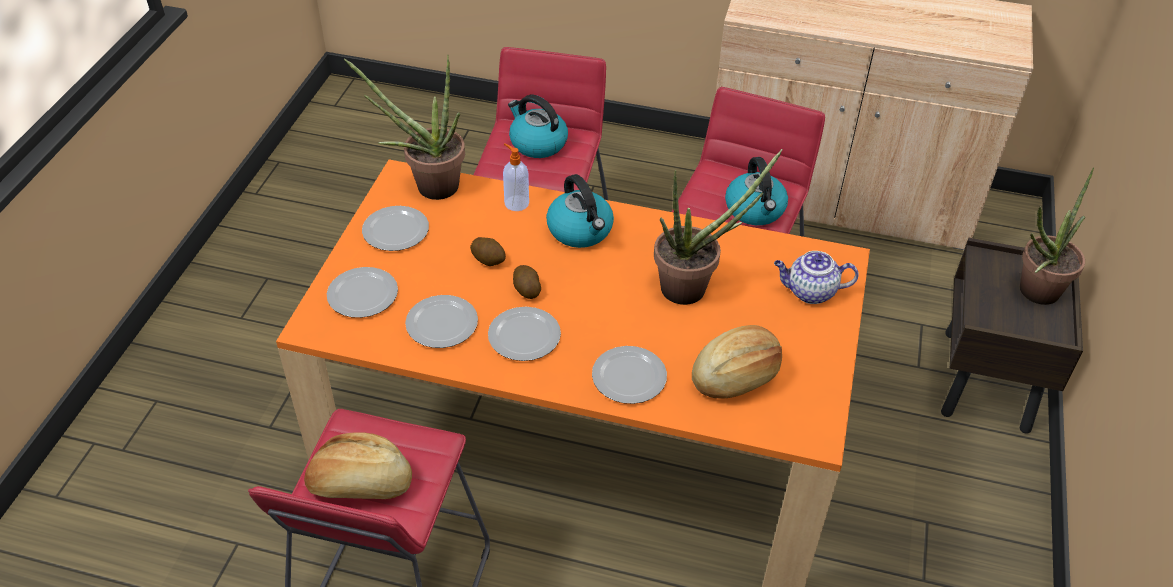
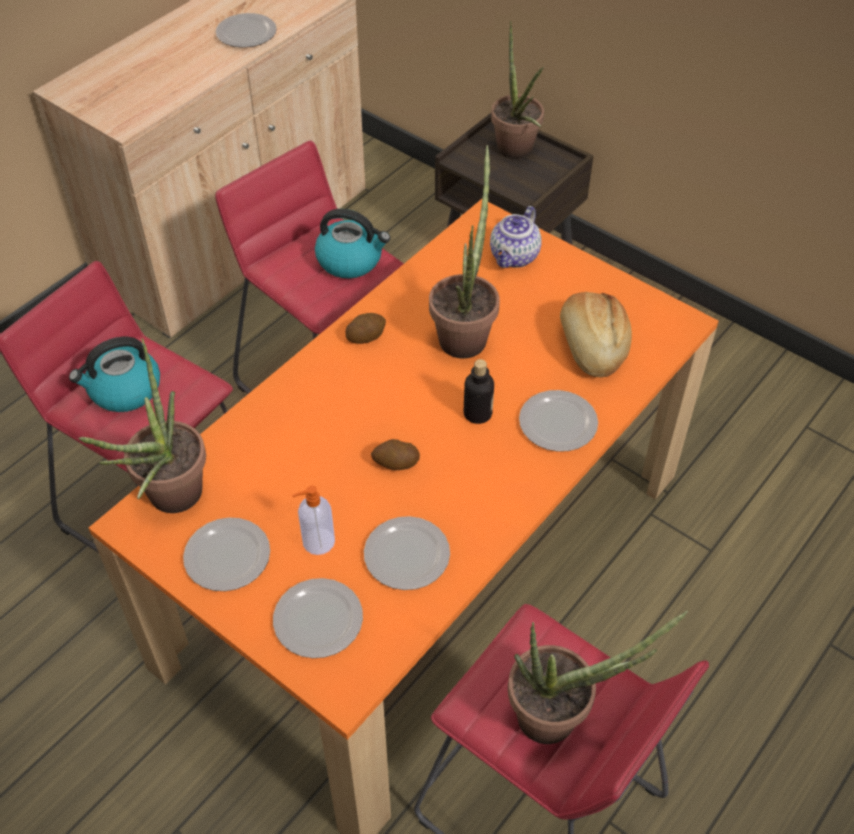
camera: 65 degrees left, 5 degrees up
(361, 484) = (560, 717): bread -> potted plant
(488, 259) = (330, 482): potato -> potato (366, 336)
(516, 203) = (253, 429): soap dispenser -> soap dispenser (317, 542)
(525, 337) = (464, 487): plate -> plate (247, 33)
(581, 230) = (333, 389): kettle -> none
(607, 322) = (477, 414): none -> bottle

